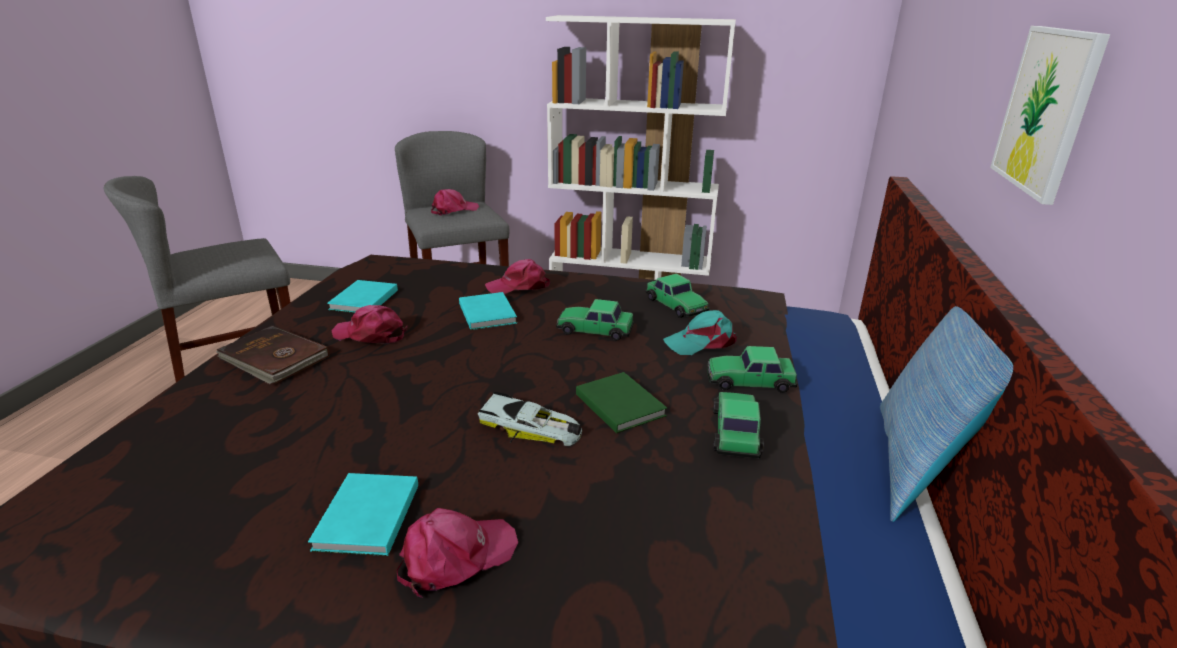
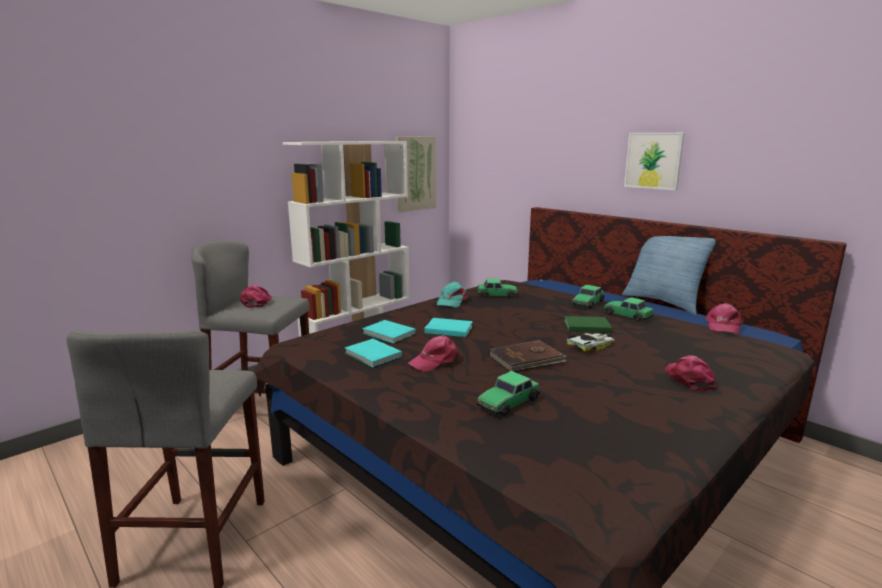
camera: 55 degrees left, 10 degrees down
(273, 359) = (433, 393): brown book -> brown book (527, 359)
(365, 518) = (648, 392): turquoise book -> turquoise book (389, 334)
(519, 286) = (421, 316): pink cap -> pink cap (722, 326)
(594, 330) = (503, 314): toy car -> toy car (508, 402)
(702, 342) = (543, 301): turquoise cap -> turquoise cap (451, 301)
(796, 79) = (415, 173): none -> picture

